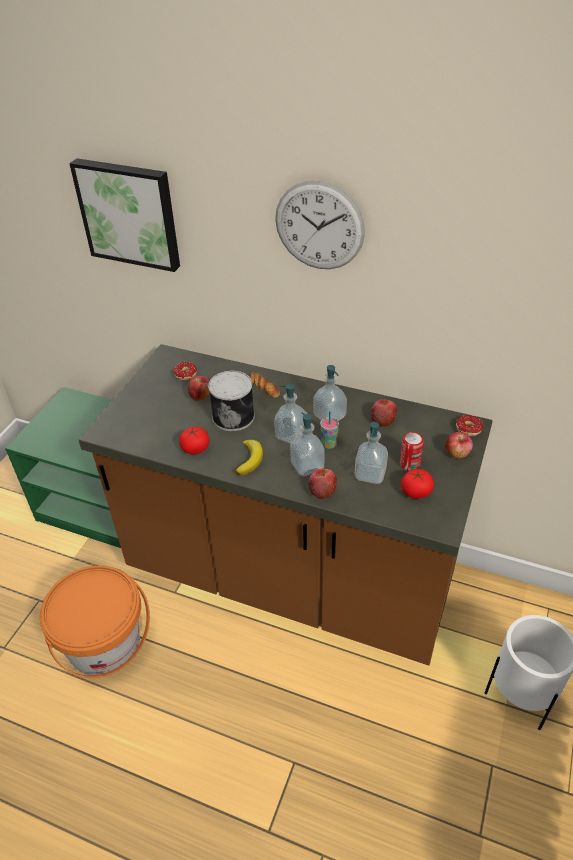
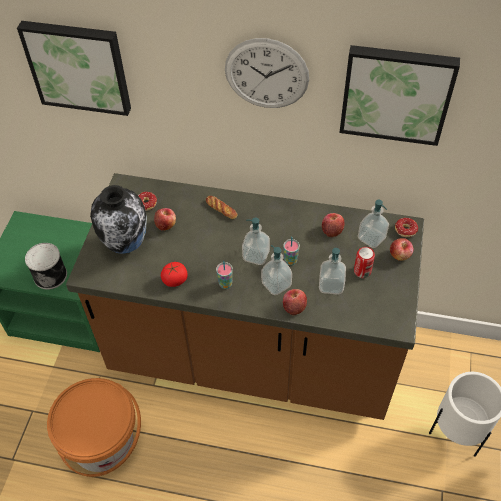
camera: 10 degrees left, 10 degrees up
(153, 410) = (127, 245): none -> vase
(234, 416) = (201, 242): can -> can (50, 275)
(250, 459) = (225, 284): banana -> cup
(329, 416) = (285, 232): soap dispenser -> soap dispenser (371, 238)
(416, 492) = (372, 297): tomato -> none
(461, 253) = (396, 93): none -> picture

